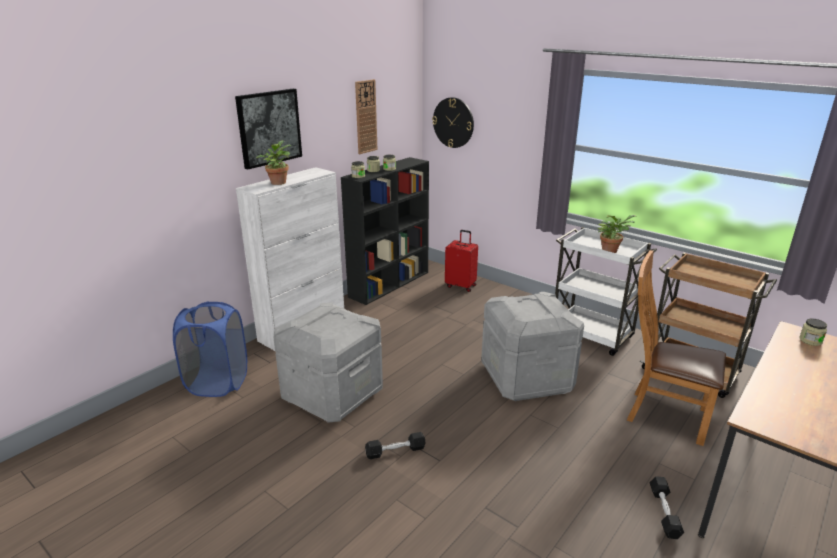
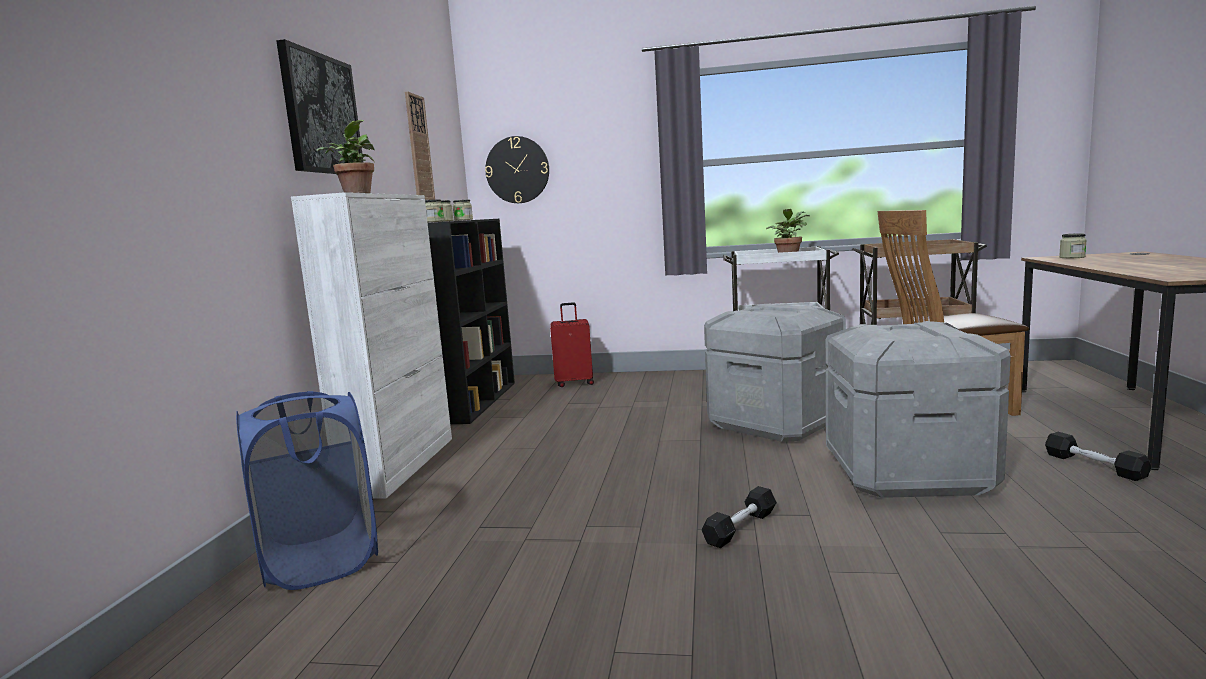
camera: 30 degrees left, 15 degrees down
(332, 394) = (554, 509): grey storage box -> grey storage box (906, 472)

